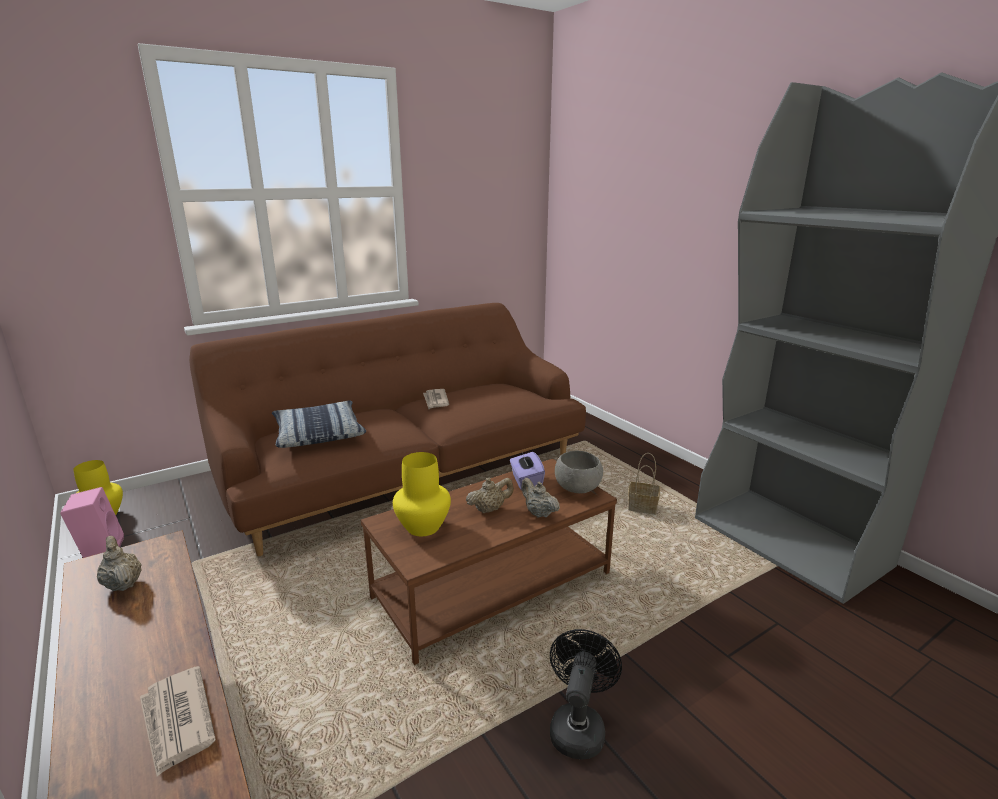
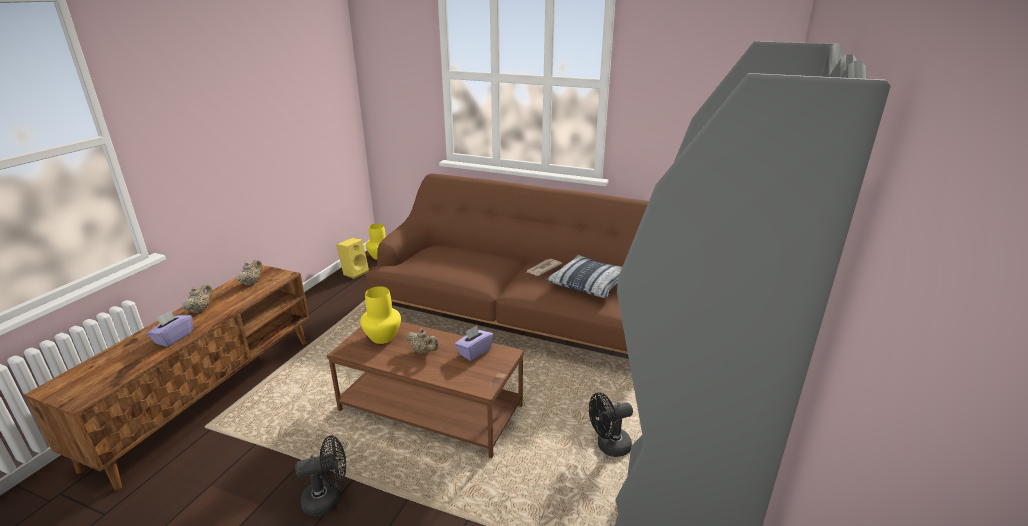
camera: 55 degrees right, 5 degrees up
(100, 549) = (355, 272): pink speaker -> yellow speaker
(177, 721) = (173, 338): newspaper -> purple tissue box
(318, 433) = (446, 256): pillow -> pillow (589, 283)
(538, 513) = (436, 372): beige teapot -> beige teapot (200, 309)
(578, 488) = (487, 377): grey bowl -> none
(643, 507) = (608, 446): basket -> black fan

